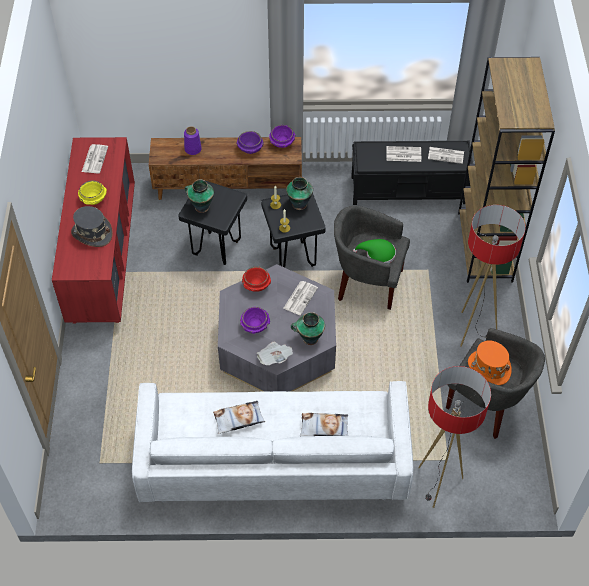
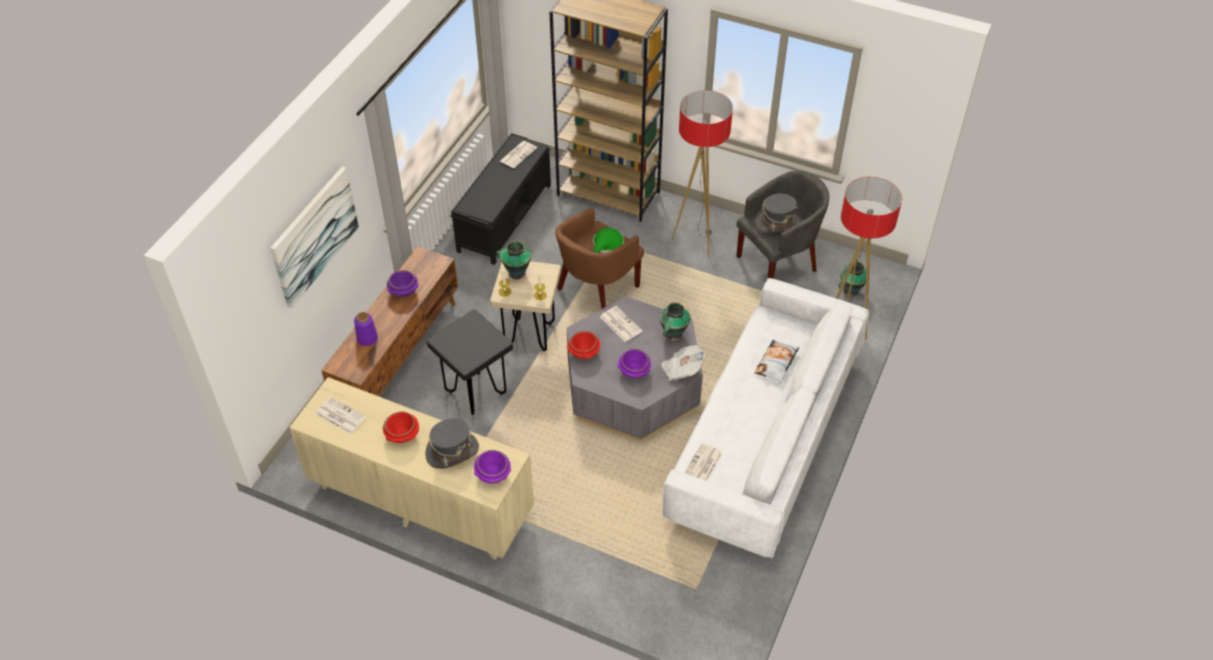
camera: 65 degrees left, 5 degrees down
(93, 200) = (402, 435): yellow bowl -> red bowl
(103, 258) = (420, 501): red dresser -> beige dresser
(191, 50) = (314, 236): none -> picture
(201, 206) = (465, 352): vase -> vase (850, 291)
(238, 419) = (735, 425): pillow -> none
(282, 143) = (414, 263): purple bowl -> purple bowl (493, 474)
(293, 257) = (529, 335): black stool -> beige stool
(367, 282) = (597, 290): grey armchair -> brown armchair
(403, 154) = (495, 183): newspaper -> newspaper (702, 465)
(488, 368) = (777, 222): orange hat -> grey hat

